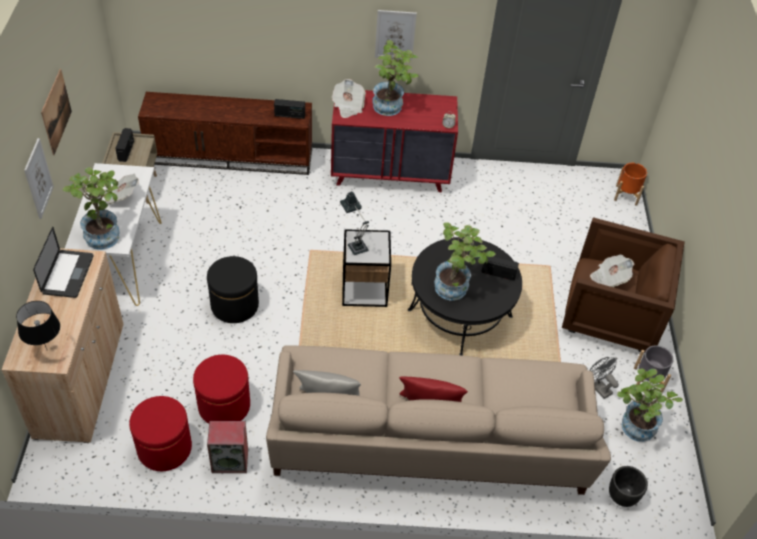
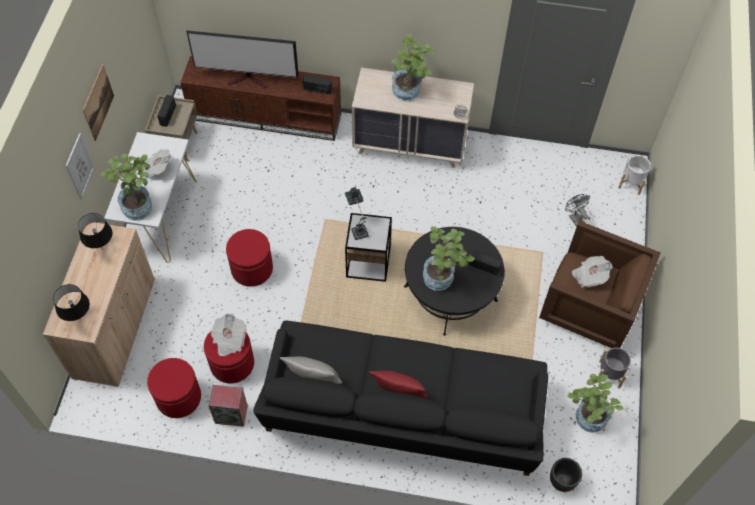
camera: 10 degrees right, 10 degrees up
(68, 274) = (102, 249): laptop -> black table lamp
(214, 110) = (249, 80): none -> television
(234, 305) = (252, 269): black ottoman -> red ottoman
(348, 106) = (369, 88): newspaper -> newspaper (229, 340)
(390, 173) = (410, 144): red dresser -> beige dresser
(395, 35) = (415, 28): picture -> none
(429, 439) = (403, 411): beige sofa -> black sofa
(598, 387) = (563, 377): grey fan -> grey fan (574, 218)
(626, 195) = (631, 183): orange planter -> white planter

